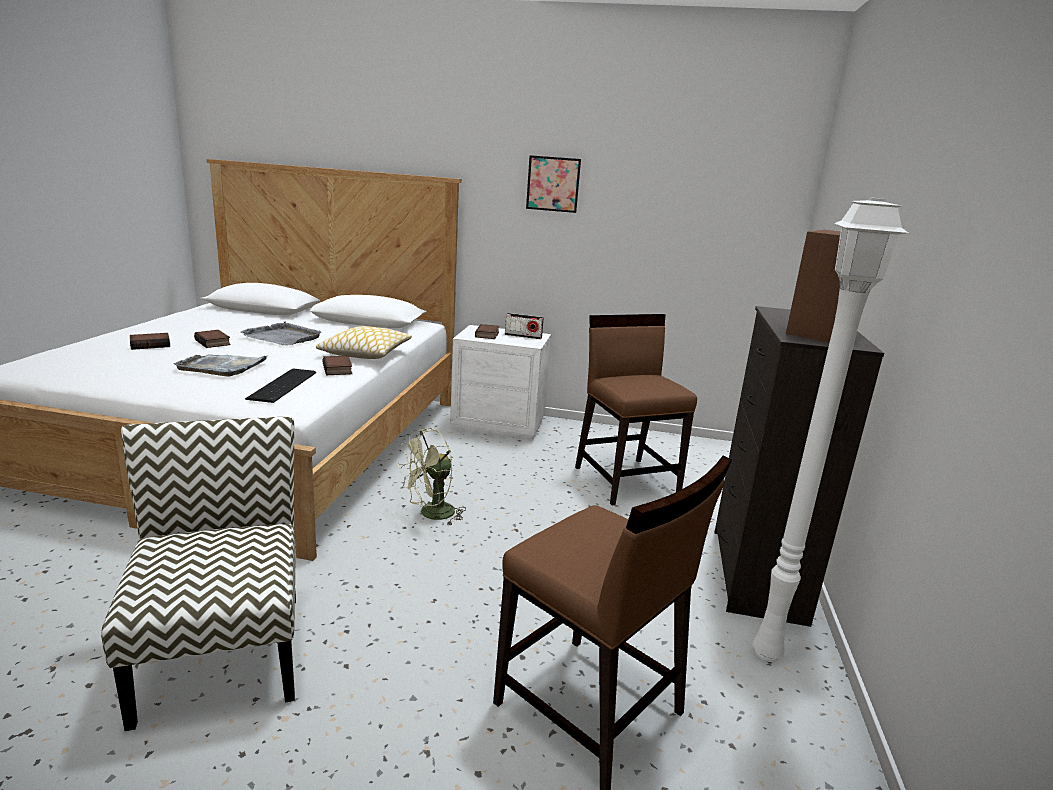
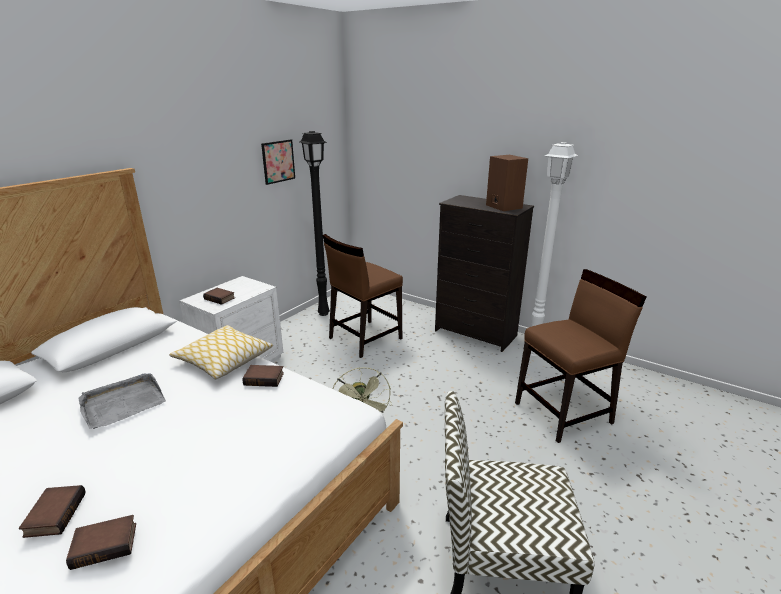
camera: 65 degrees left, 5 degrees up
(214, 342) = (96, 456): book -> book (106, 544)
(222, 366) = (198, 451): grey tray -> none
(285, 385) = (292, 411): keyboard -> none
(523, 336) = (238, 286): radio -> none
(553, 184) = (208, 153): picture -> picture (278, 161)
(626, 480) = (364, 338): brown chair -> brown chair turned 45 degrees counterclockwise
(656, 443) = (324, 313): none -> black floor lamp

